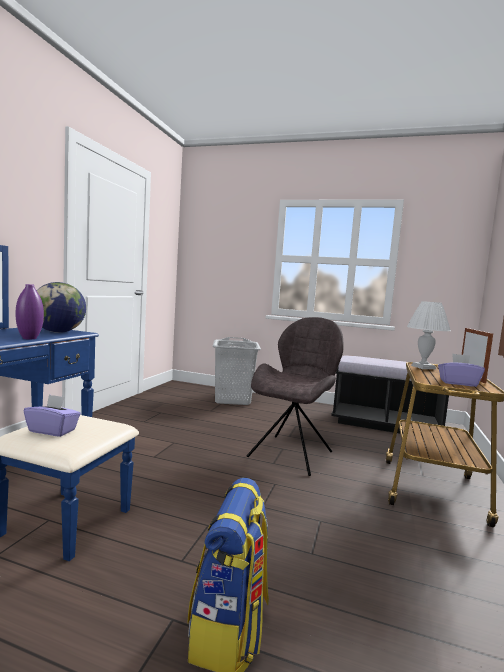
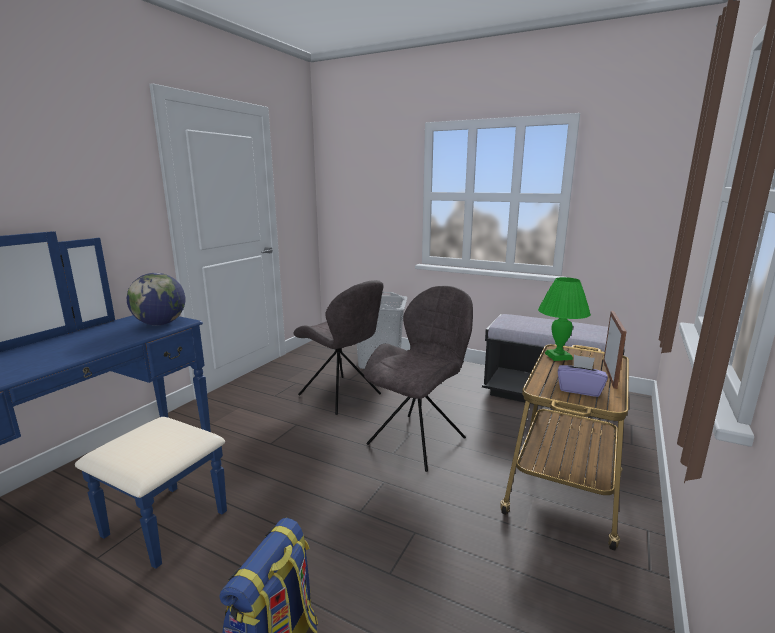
camera: 10 degrees right, 10 degrees up
(29, 338) = (123, 341): purple vase -> none
(53, 430) = (134, 447): purple tissue box -> none
(208, 422) = (341, 396): none -> grey chair
(422, 367) = (557, 356): white table lamp -> green table lamp

